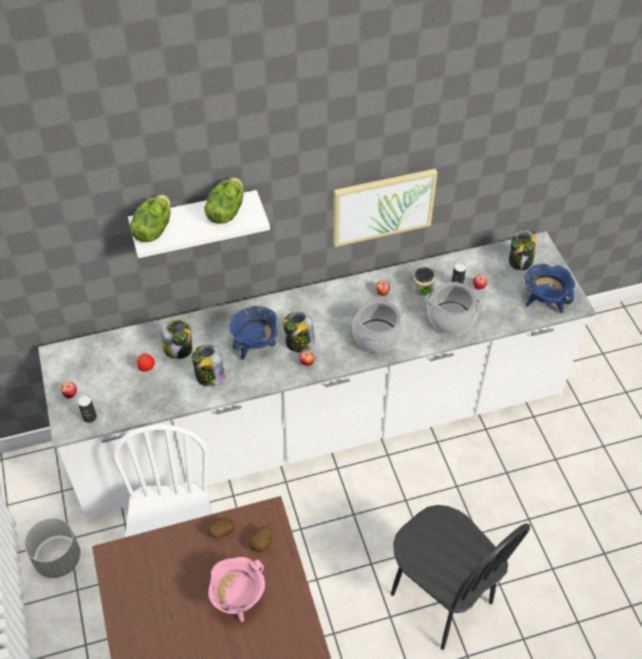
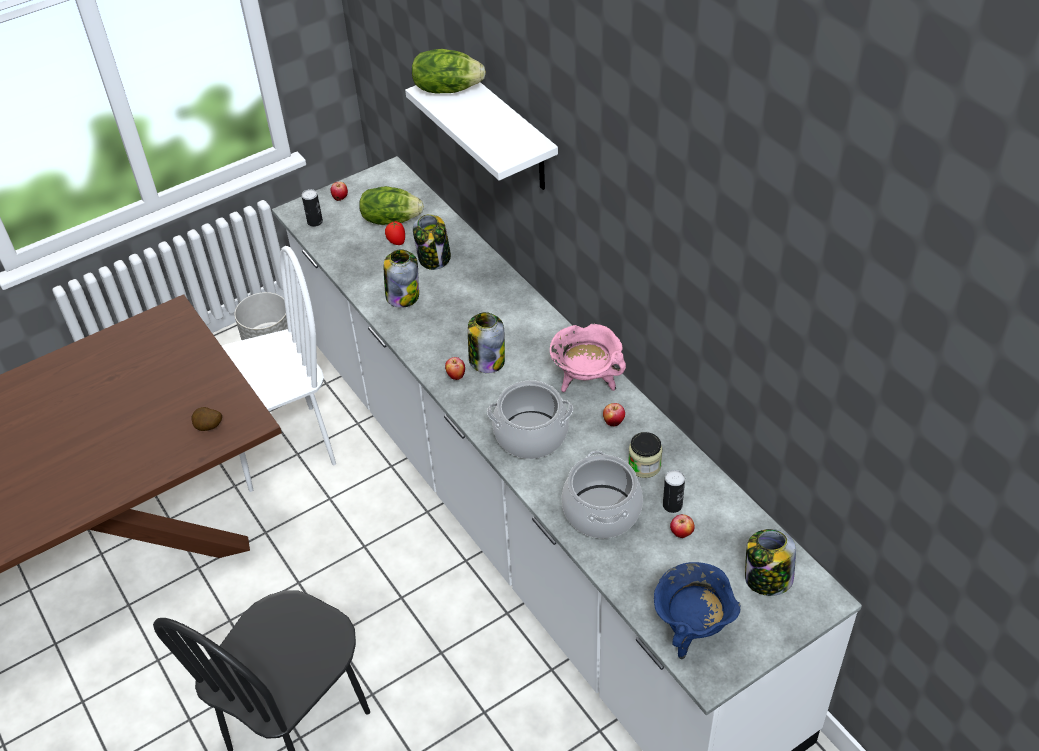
camera: 75 degrees right, 5 degrees down
(221, 532) = (219, 388): potato -> none
(225, 212) = (503, 132): lettuce -> lettuce (391, 219)
(238, 599) = (135, 428): pink cooking pot -> pink cooking pot (586, 381)
(255, 346) = (465, 321): blue cooking pot -> none
(383, 206) = (674, 316): picture -> none

